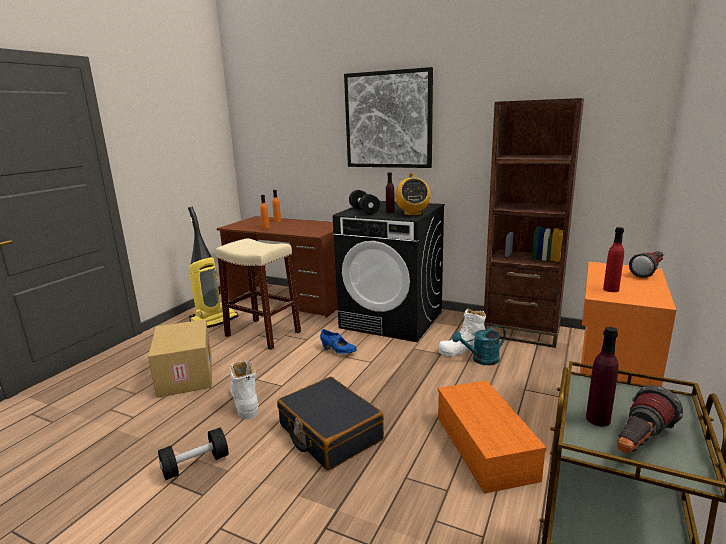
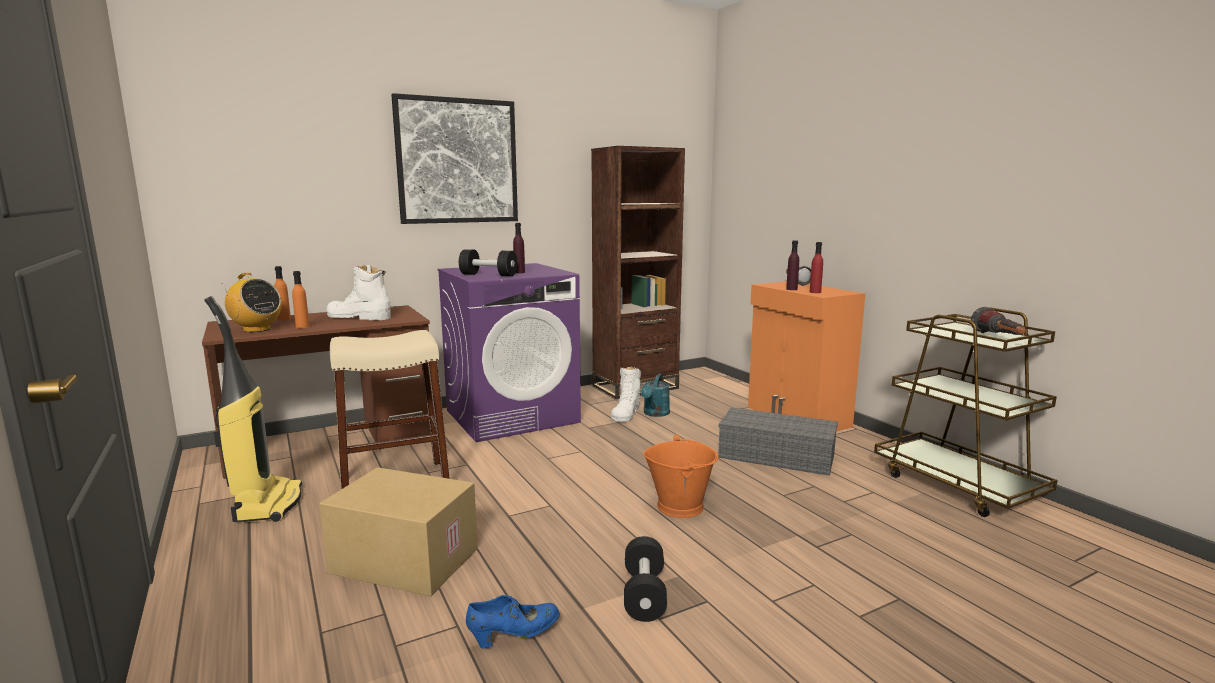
camera: 55 degrees left, 5 degrees down
(245, 402) = (551, 534): white boot -> white boot (359, 317)
(329, 433) = (680, 506): black suitcase -> orange bucket
(338, 351) = (529, 458): blue shoe -> blue shoe (515, 635)
(392, 319) = (512, 416): black washing machine -> purple washing machine
(412, 214) = (549, 271): radio -> radio (256, 329)
(486, 447) = (778, 456): orange storage box -> grey storage box
(598, 419) = (969, 337): purple bottle -> purple bottle (791, 289)

